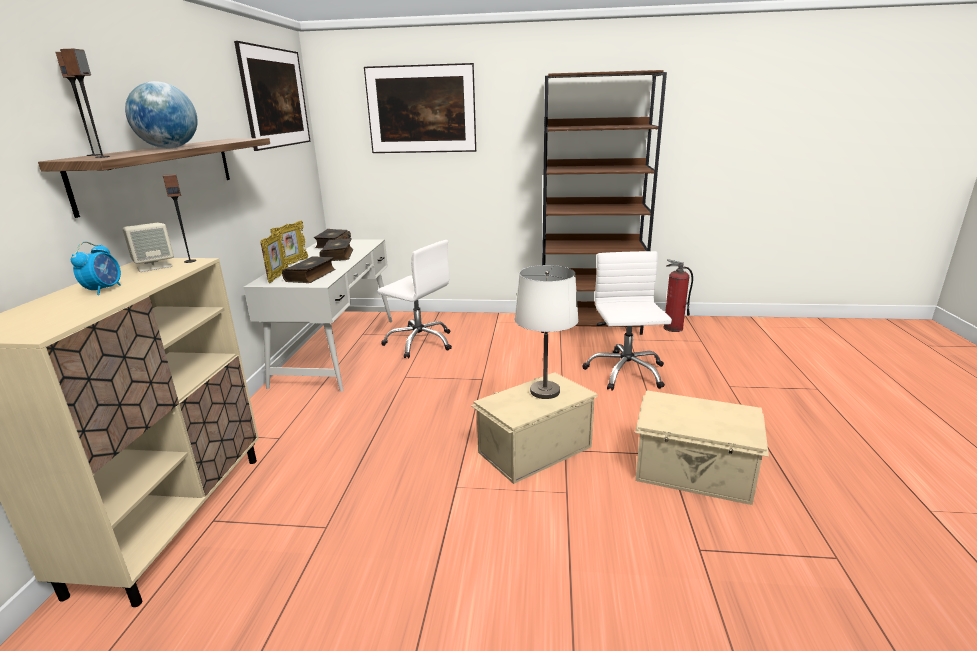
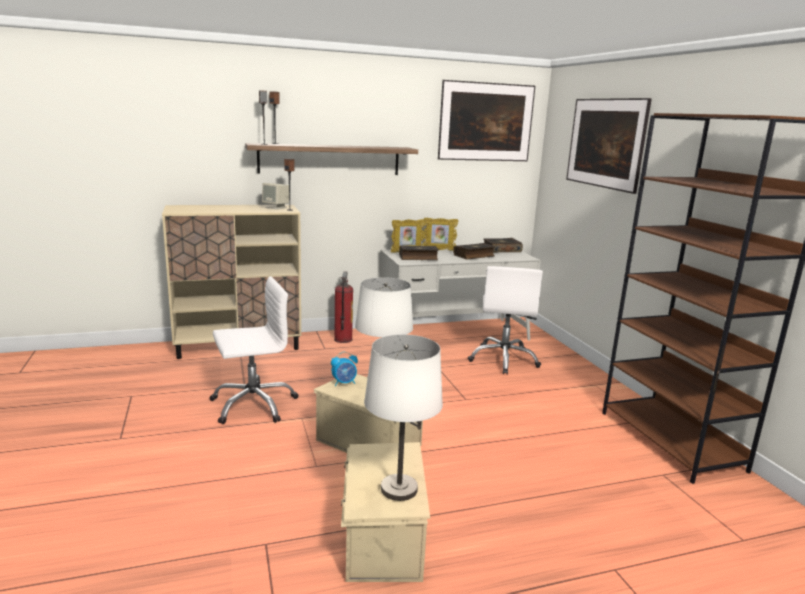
camera: 65 degrees right, 5 degrees down
(104, 290) = (233, 208): alarm clock -> alarm clock (344, 383)
(170, 148) = (320, 145): globe -> none
(625, 372) = (564, 478): white office chair -> white office chair (253, 404)
(673, 328) = (754, 510): fire extinguisher -> fire extinguisher (343, 339)
(724, 413) = (398, 489): none -> white table lamp

